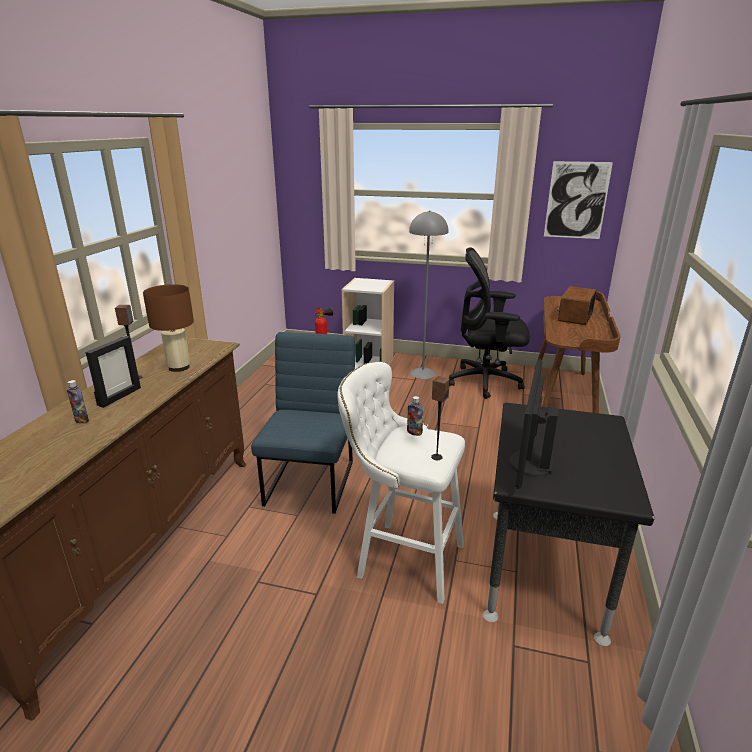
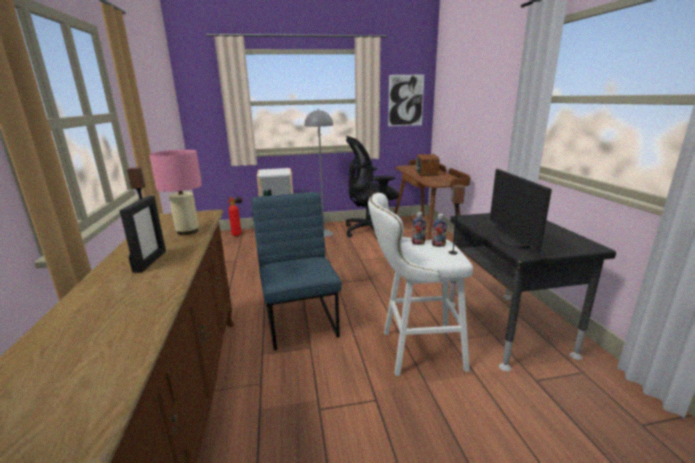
camera: 25 degrees left, 5 degrees down
(82, 420) = (128, 287): bottle -> bottle (438, 245)
(178, 368) = (187, 232): brown table lamp -> pink table lamp

